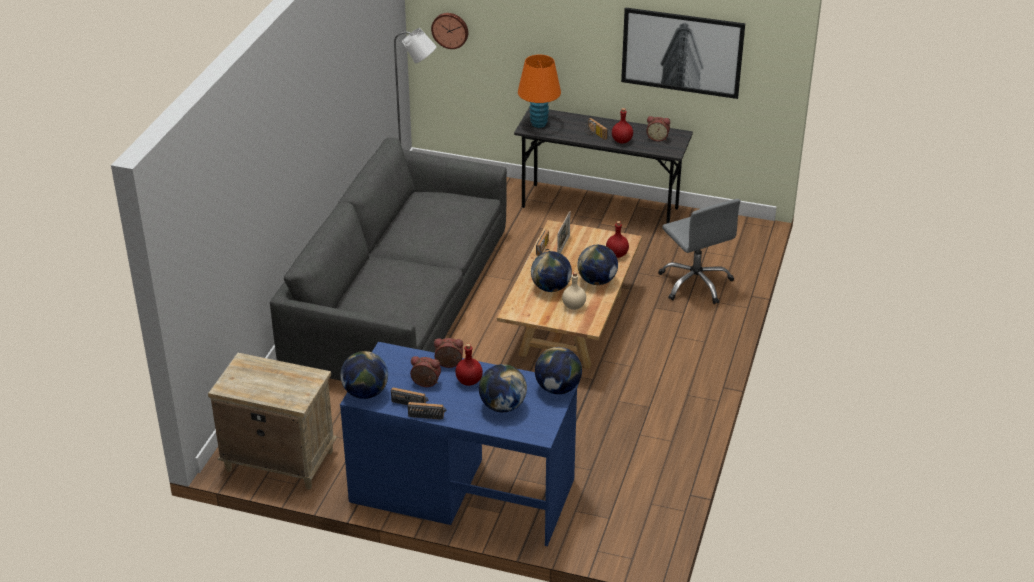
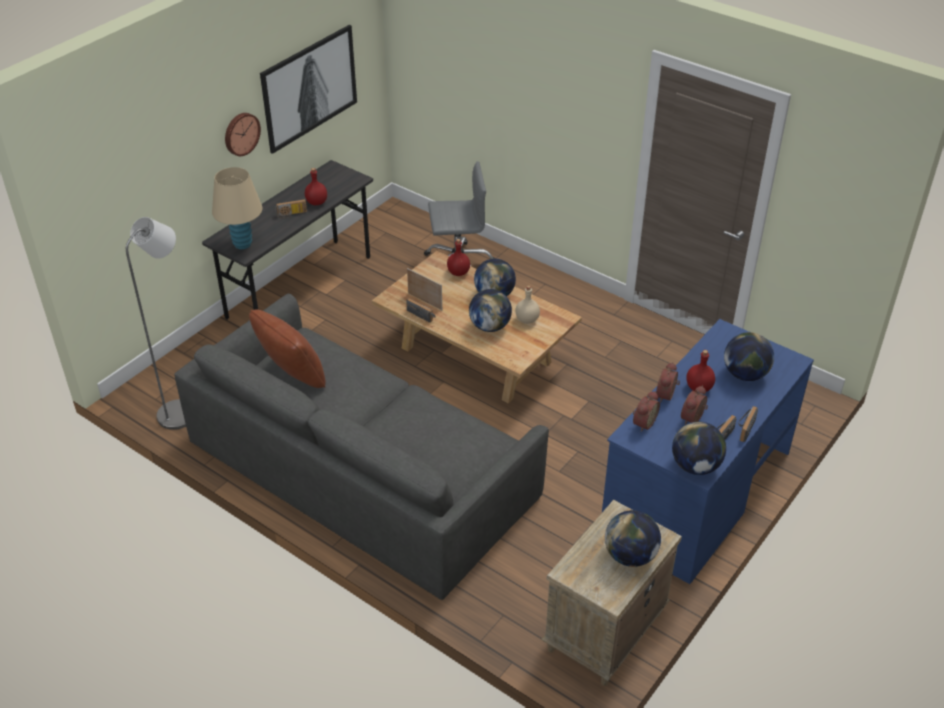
camera: 70 degrees left, 5 degrees up
(426, 206) = (291, 376): none -> brown pillow
(450, 30) = (107, 216): wall clock -> wall clock (241, 133)
(539, 124) = (243, 244): orange table lamp -> beige table lamp
(558, 388) = (728, 334): globe -> globe (630, 556)
(657, 138) = (327, 181): alarm clock -> alarm clock (643, 422)

